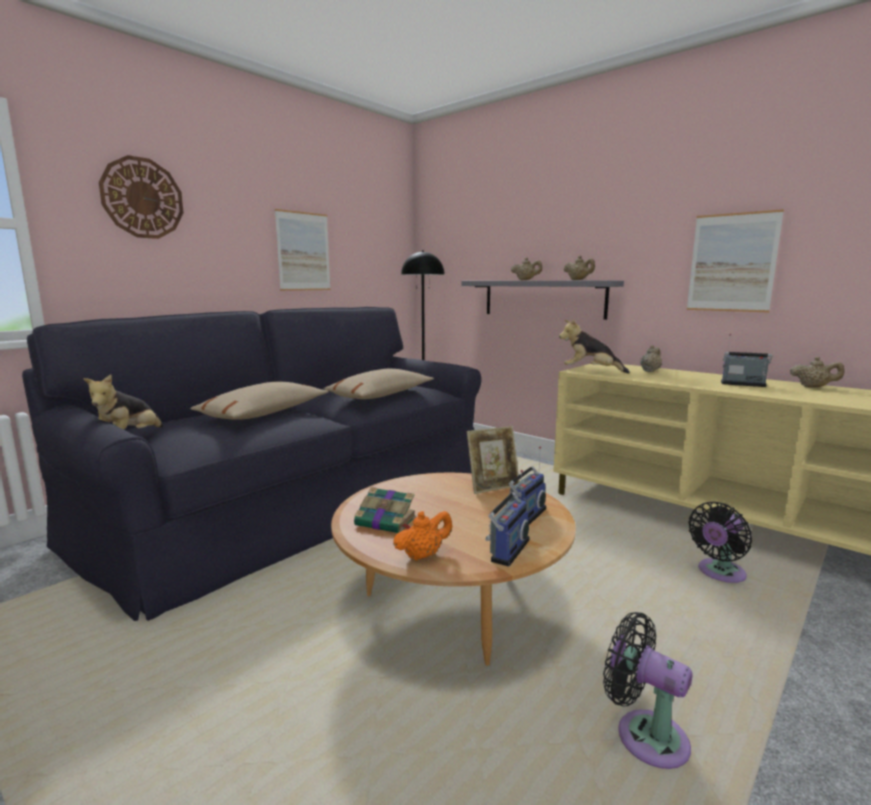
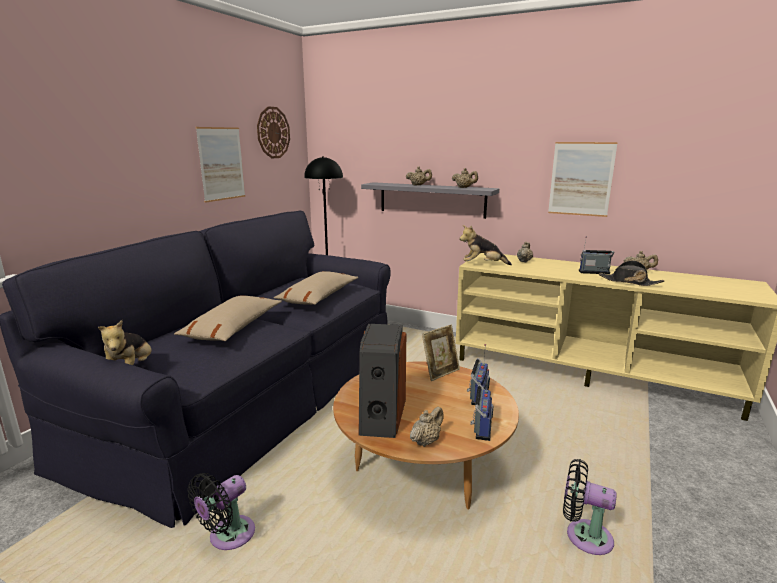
camera: 15 degrees left, 5 degrees up
(142, 198) = (81, 129): wall clock -> wall clock (273, 132)
(387, 522) = (381, 416): book -> speaker
(423, 555) = (426, 441): orange teapot -> beige teapot
(719, 573) = (589, 412): black fan -> black fan (228, 536)
(790, 395) = (629, 282): none -> black hat

